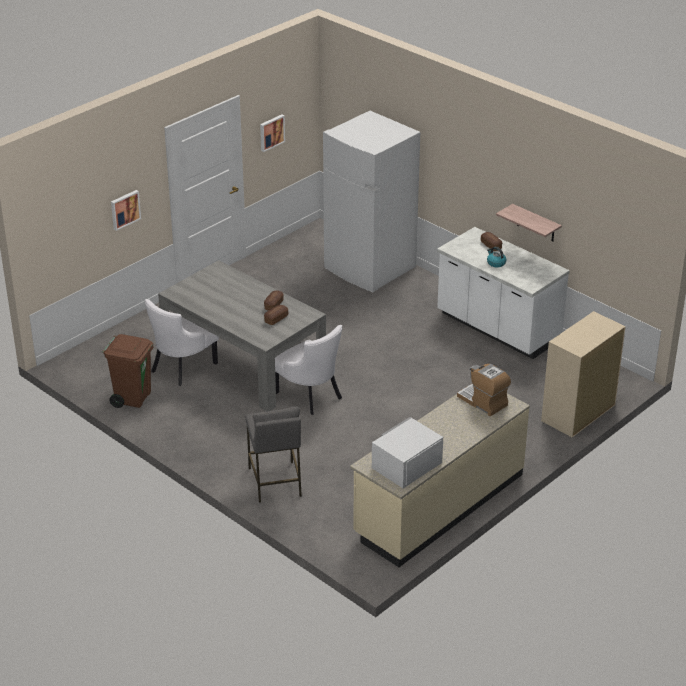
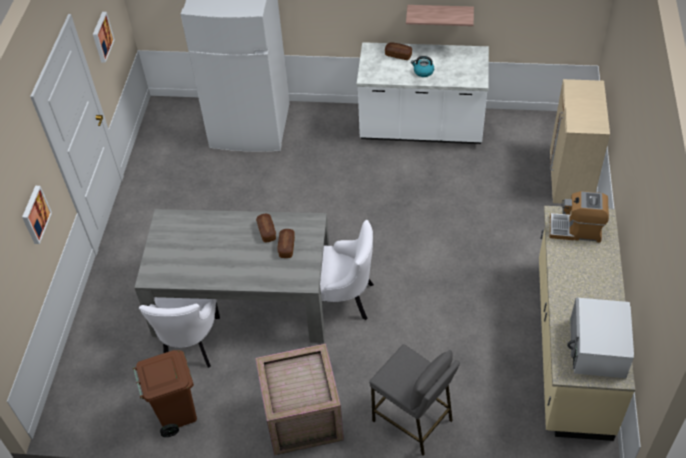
camera: 35 degrees left, 15 degrees up
(207, 442) = (304, 417): none -> crate

